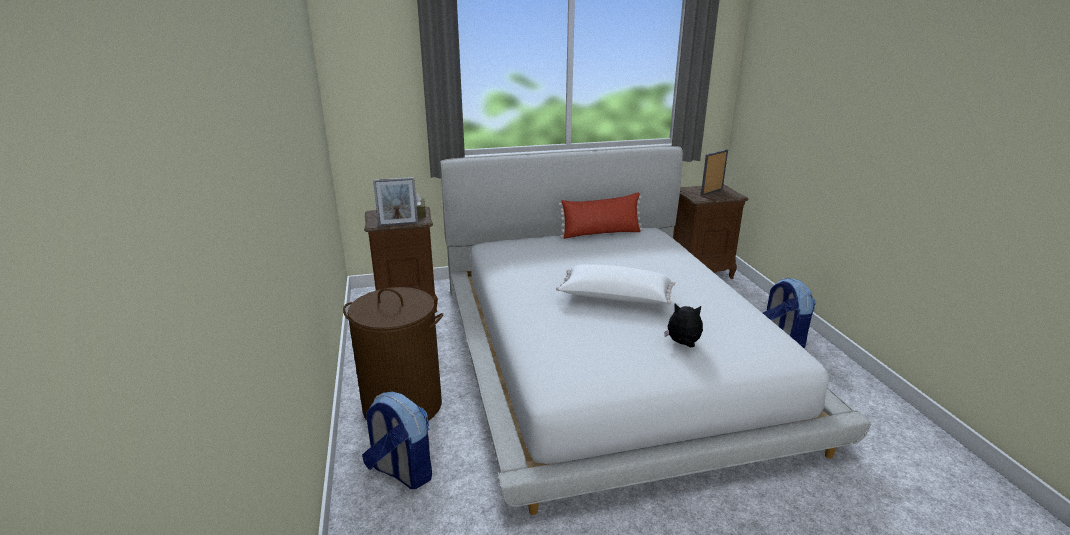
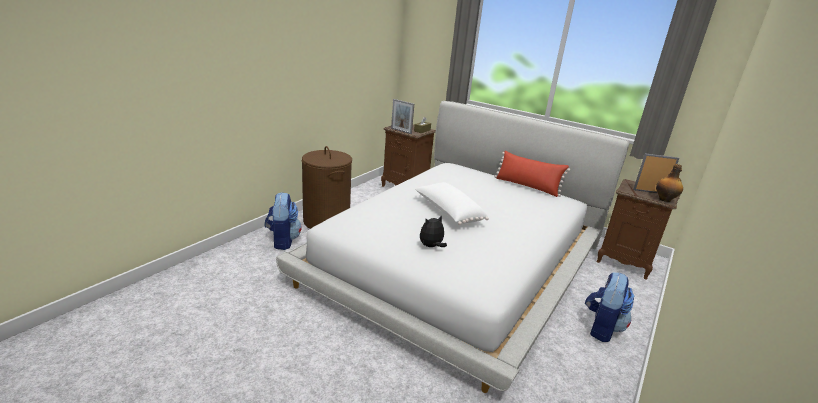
camera: 45 degrees right, 0 degrees up
(683, 344) = (431, 246): plush toy -> plush toy turned 90 degrees counterclockwise
(732, 194) = (665, 199): none -> bottle

